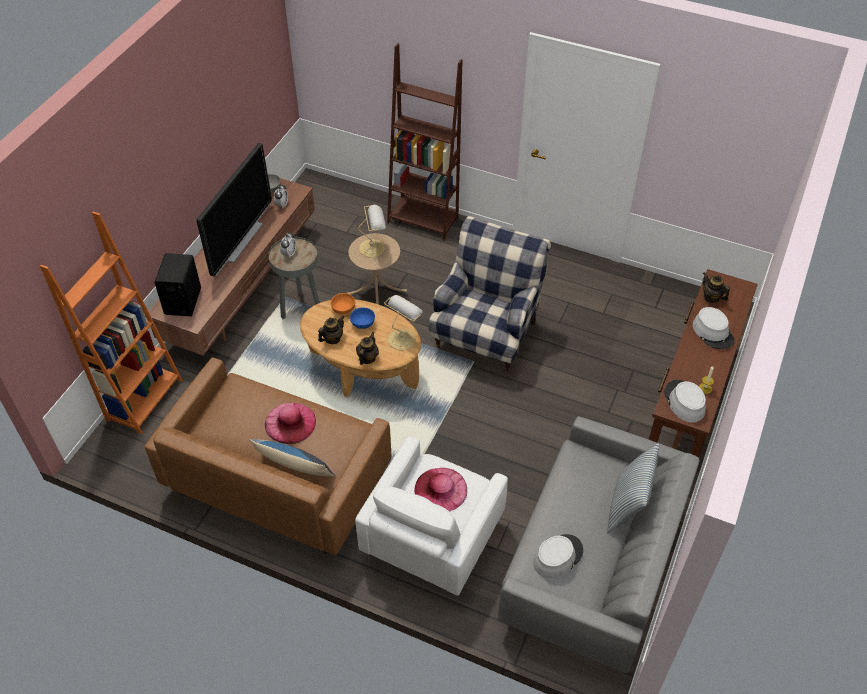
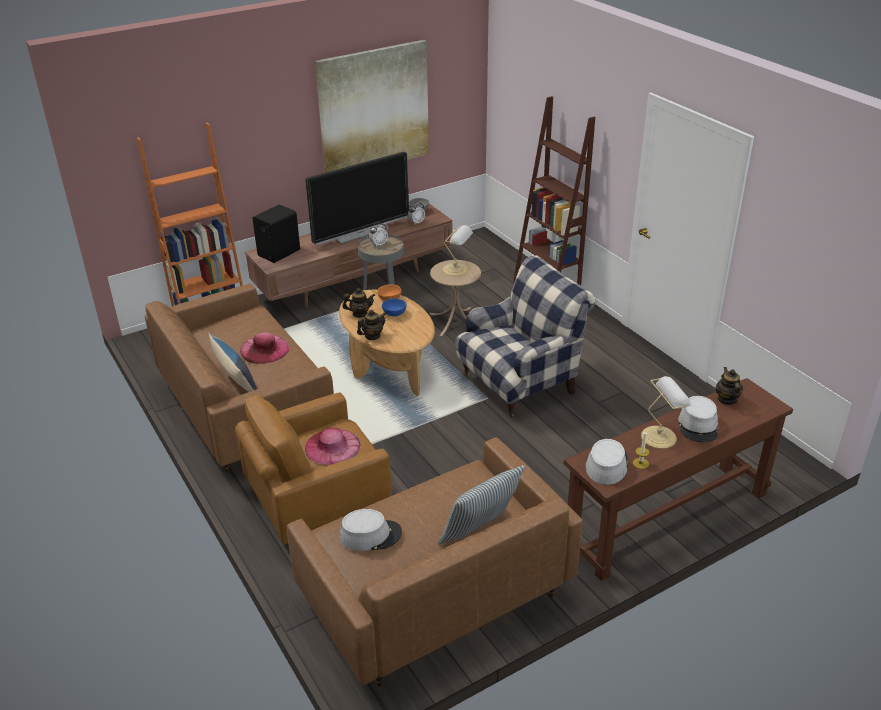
camera: 35 degrees right, 15 degrees down
(214, 111) = (374, 109): none -> picture
(402, 338) = (415, 335): table lamp -> table lamp (660, 436)
(432, 539) = (317, 504): white armchair -> brown armchair
(591, 565) = (434, 595): grey sofa -> brown sofa

